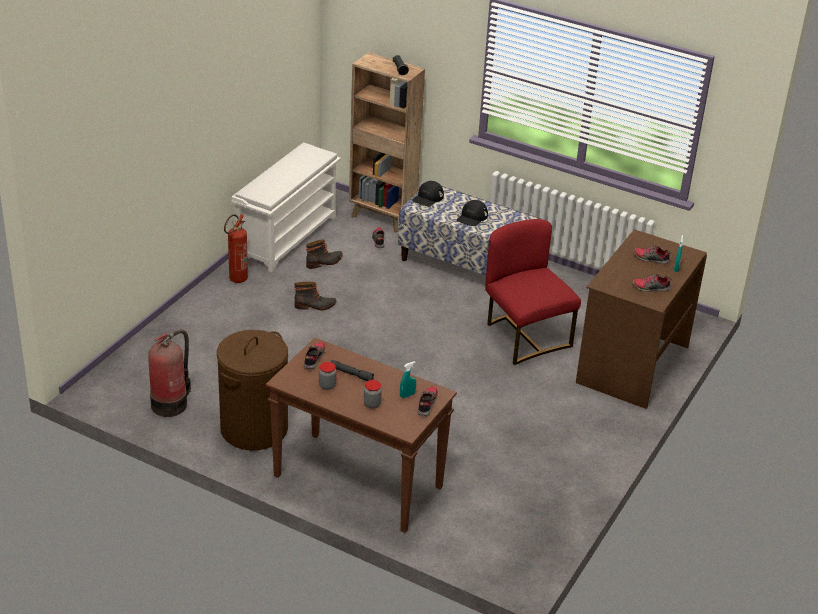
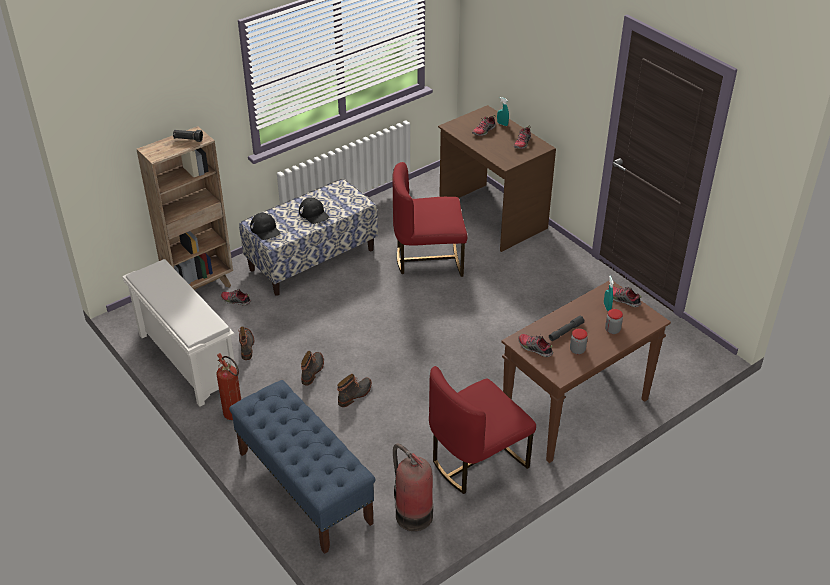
camera: 65 degrees left, 5 degrees up
(173, 337) = (304, 487): none -> blue bench
(254, 428) = (476, 460): brown laundry basket -> red chair
(299, 337) = (355, 394): none -> boot

